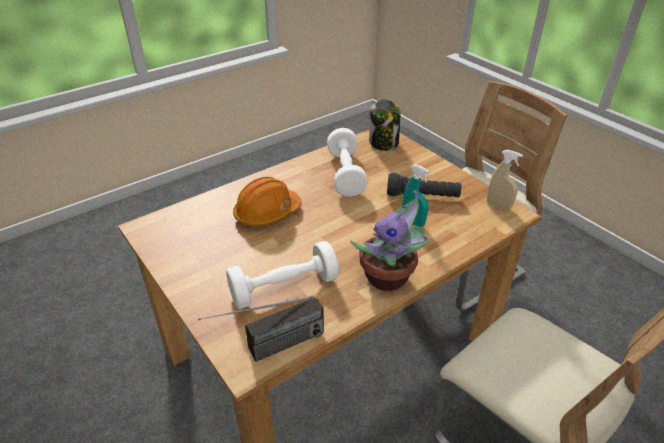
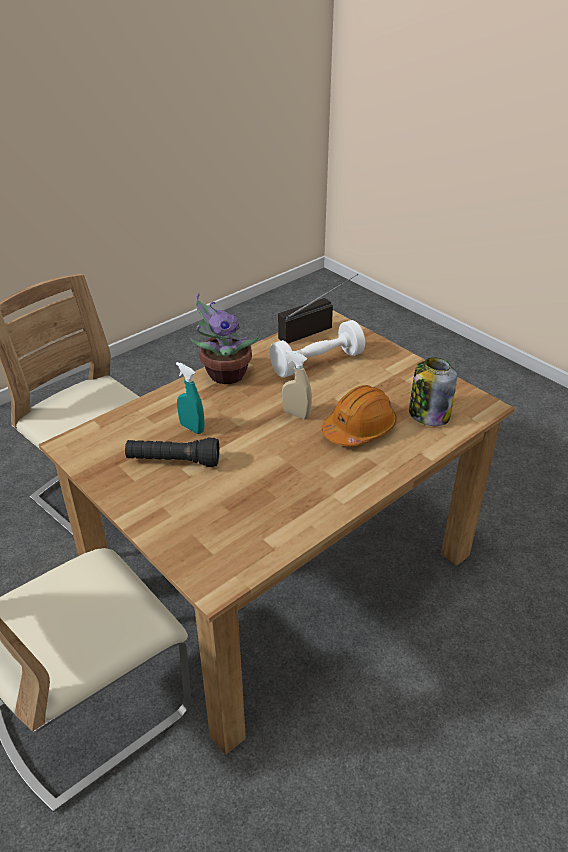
camera: 175 degrees right, 0 degrees up
(346, 174) = (273, 491): white dumbbell -> none
(384, 143) = (214, 559): jar -> jar (428, 414)
(498, 205) = (82, 454): beige spray bottle -> beige spray bottle (296, 414)

